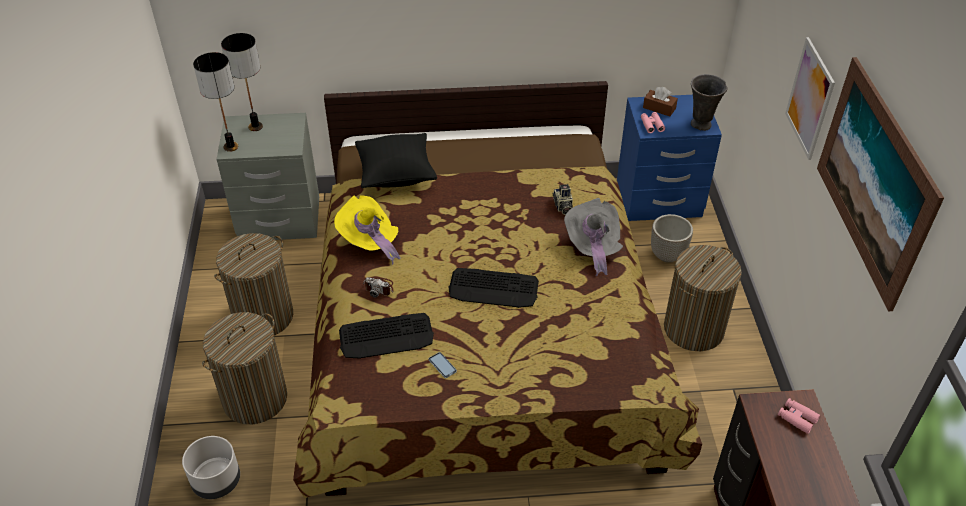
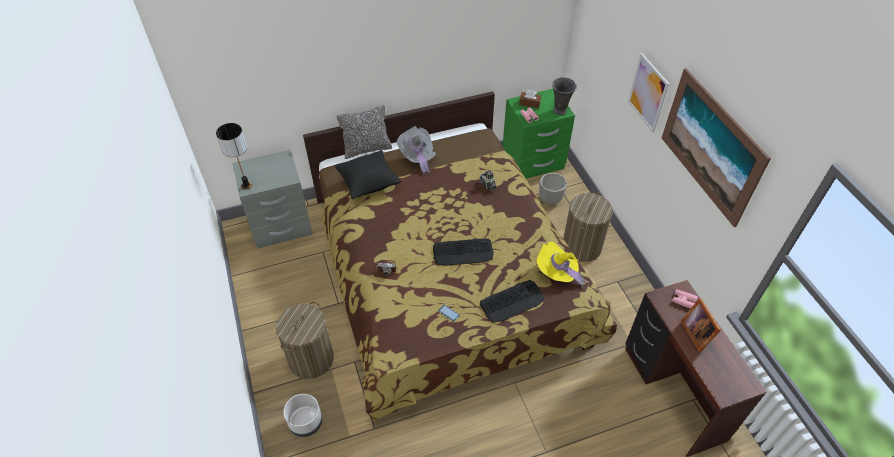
camera: 15 degrees left, 5 degrees up
(256, 127) = (259, 167): table lamp -> none
(263, 316) = (295, 299): laundry basket -> none
(370, 242) = (368, 236): yellow hat -> yellow hat (557, 274)
(386, 336) = (404, 301): keyboard -> keyboard (512, 301)
(412, 132) = (367, 149): none -> pillow
(593, 247) = (517, 210): grey hat -> grey hat (417, 157)
(659, 200) = (533, 162): blue nightstand -> green nightstand
(802, 468) = (697, 332): none -> picture frame

